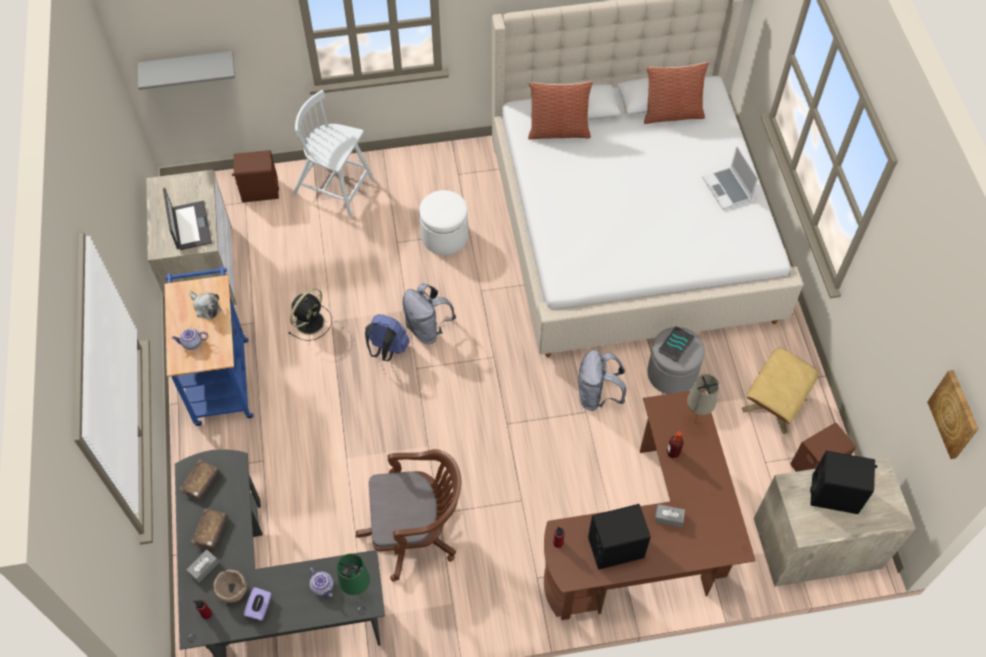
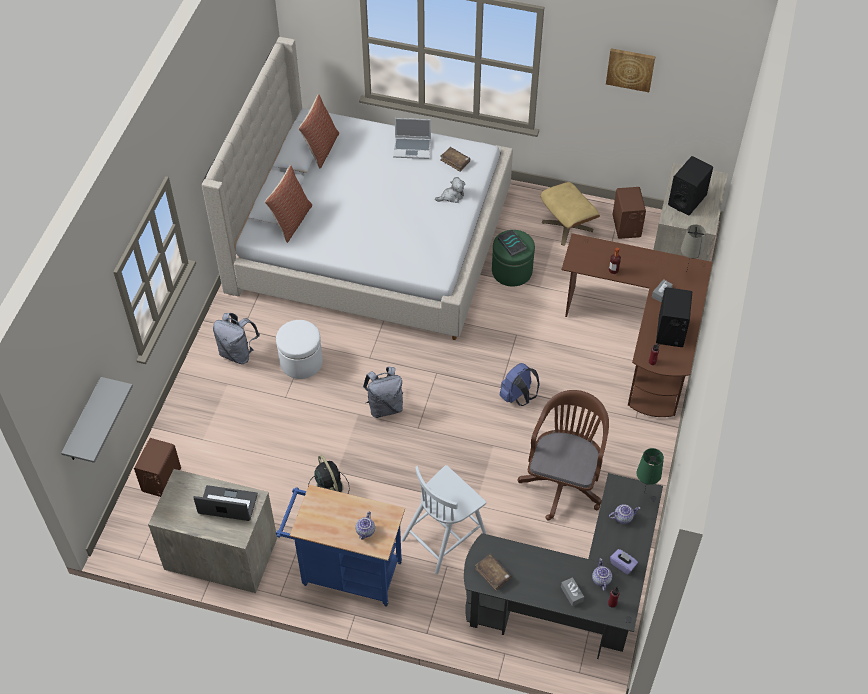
camera: 65 degrees left, 5 degrees down
(206, 307) = (334, 510): plush toy -> plush toy (451, 196)
(211, 531) = (541, 579): brown book -> brown book (455, 161)
(232, 591) = (600, 579): brown bowl -> teapot
(334, 187) = (196, 422): white chair -> white chair (444, 535)
(387, 350) = (389, 441): blue backpack -> blue backpack (518, 397)
(597, 396) = (506, 322): grey backpack -> grey backpack (238, 353)
(672, 373) = (512, 271): grey ottoman -> green ottoman
(693, 425) = (598, 251): beige table lamp -> beige table lamp (685, 275)
(955, 414) = (706, 88): picture -> picture (630, 69)

